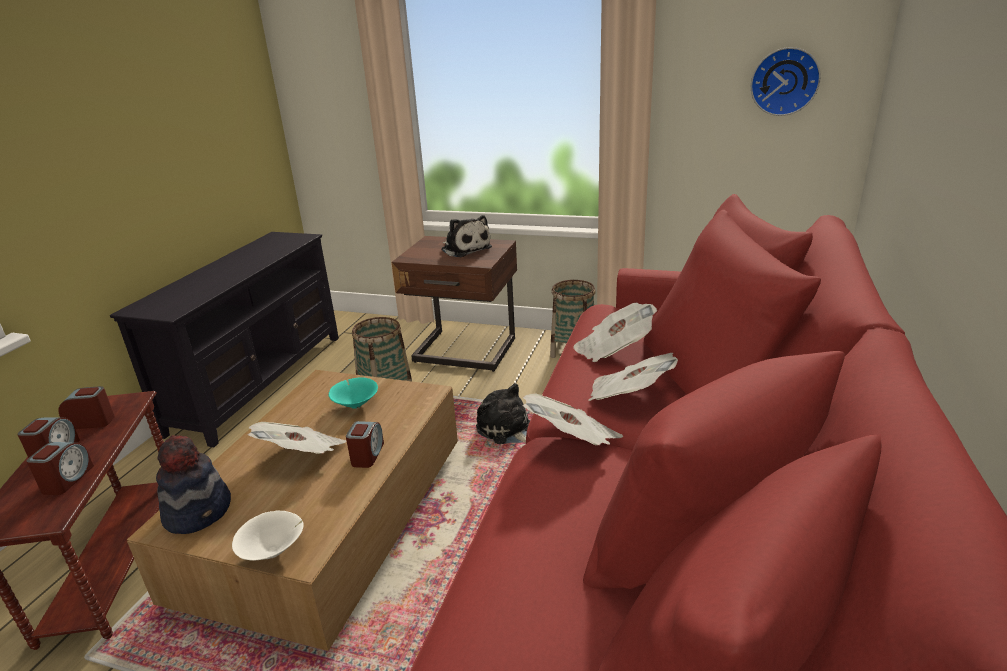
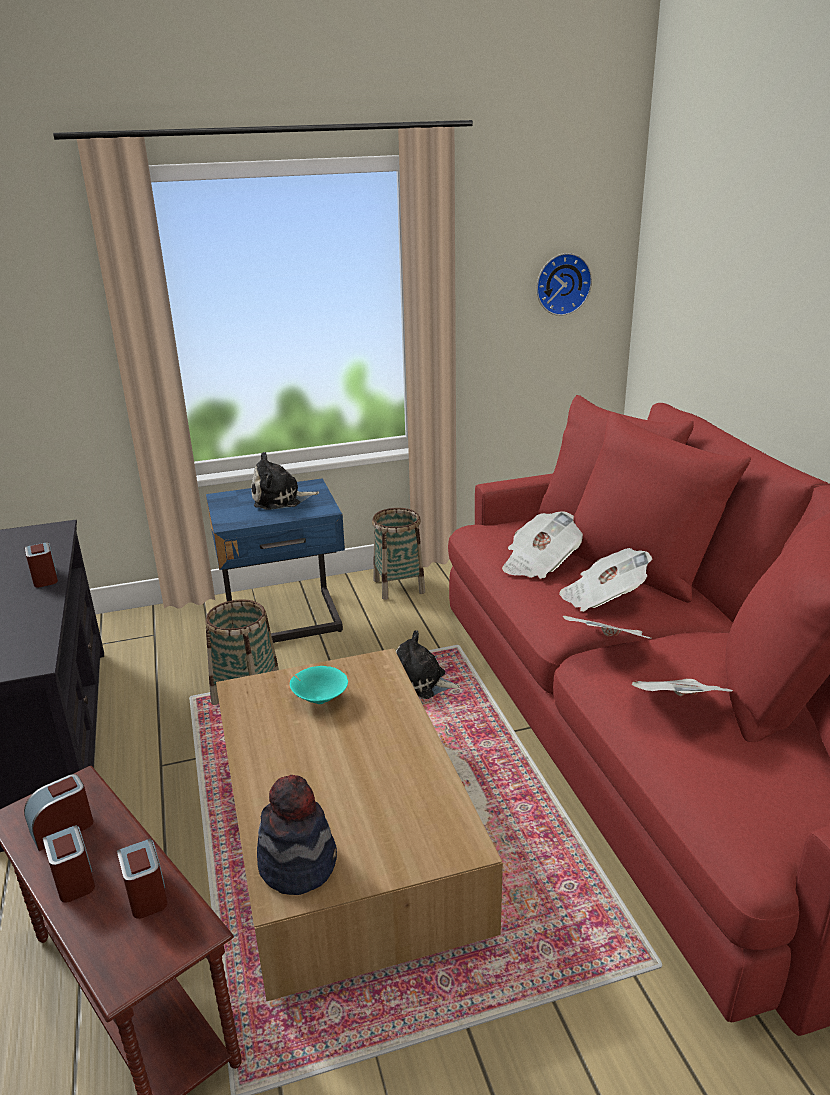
camera: 35 degrees left, 0 degrees up
(274, 552) = (433, 856): white bowl -> none
(303, 456) = (334, 767): newspaper -> newspaper (677, 708)
(367, 455) = (400, 739): alarm clock -> alarm clock (45, 577)
(464, 352) = (285, 622): brown nightstand -> blue nightstand
(465, 249) = (280, 499): plush toy -> plush toy turned 150 degrees clockwise

